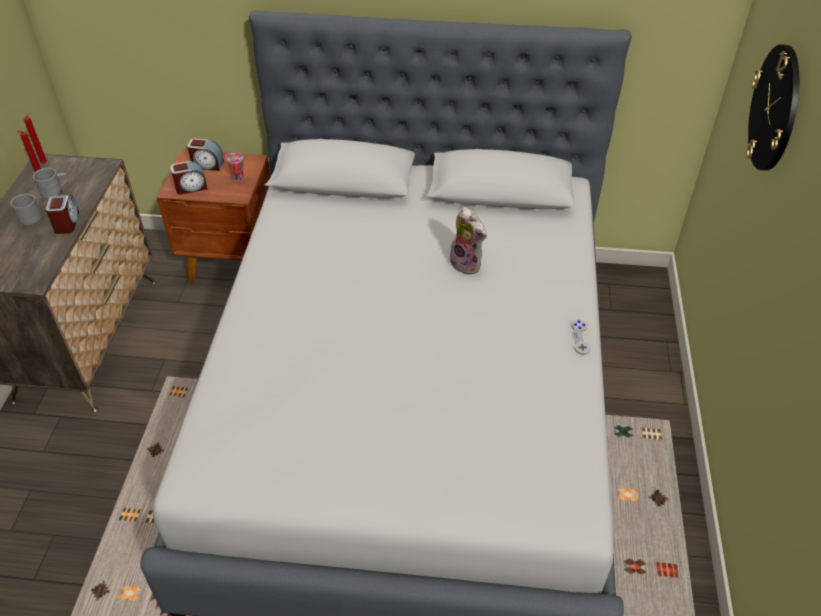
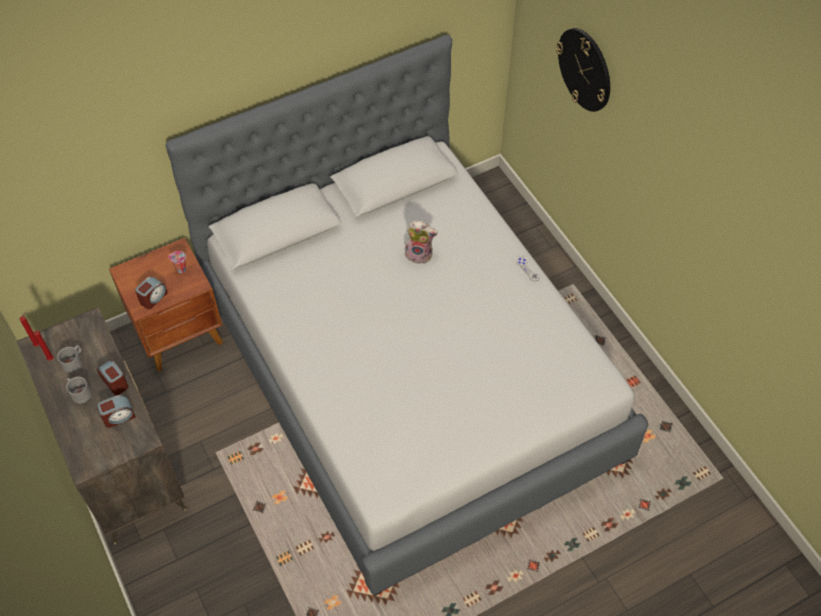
camera: 35 degrees left, 10 degrees up
(207, 165) = (145, 271): alarm clock -> alarm clock (118, 416)

